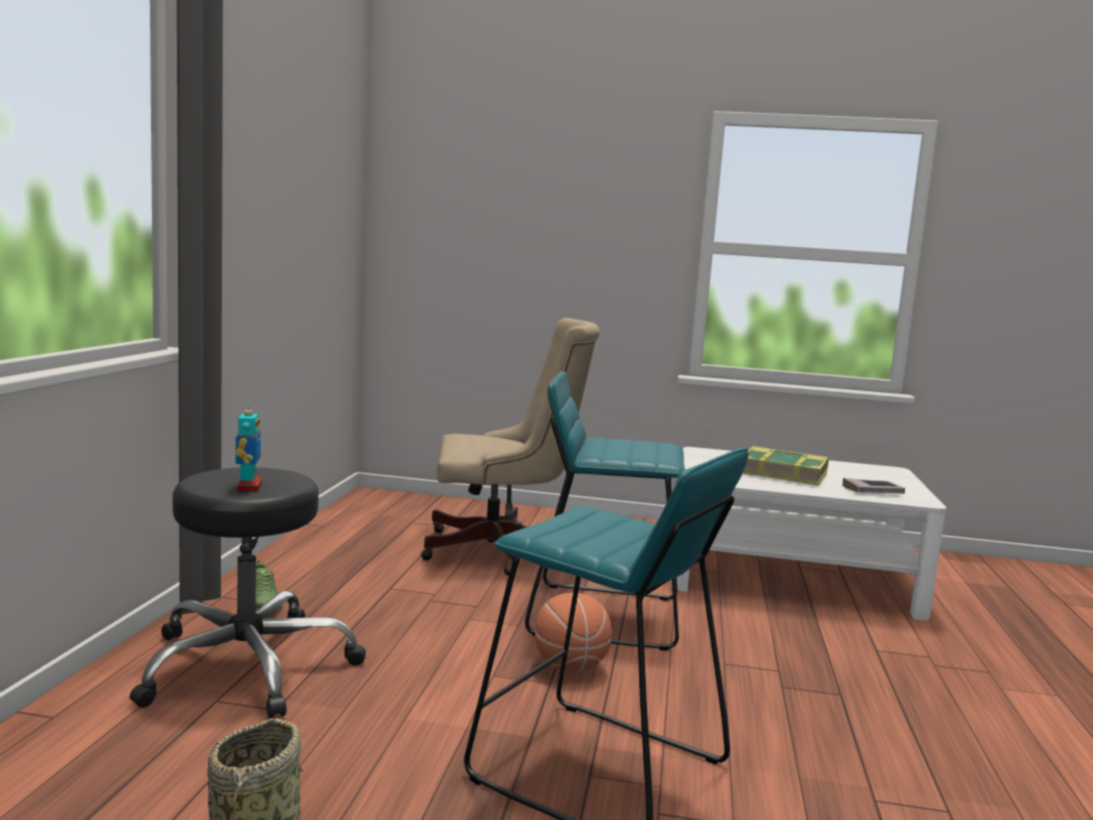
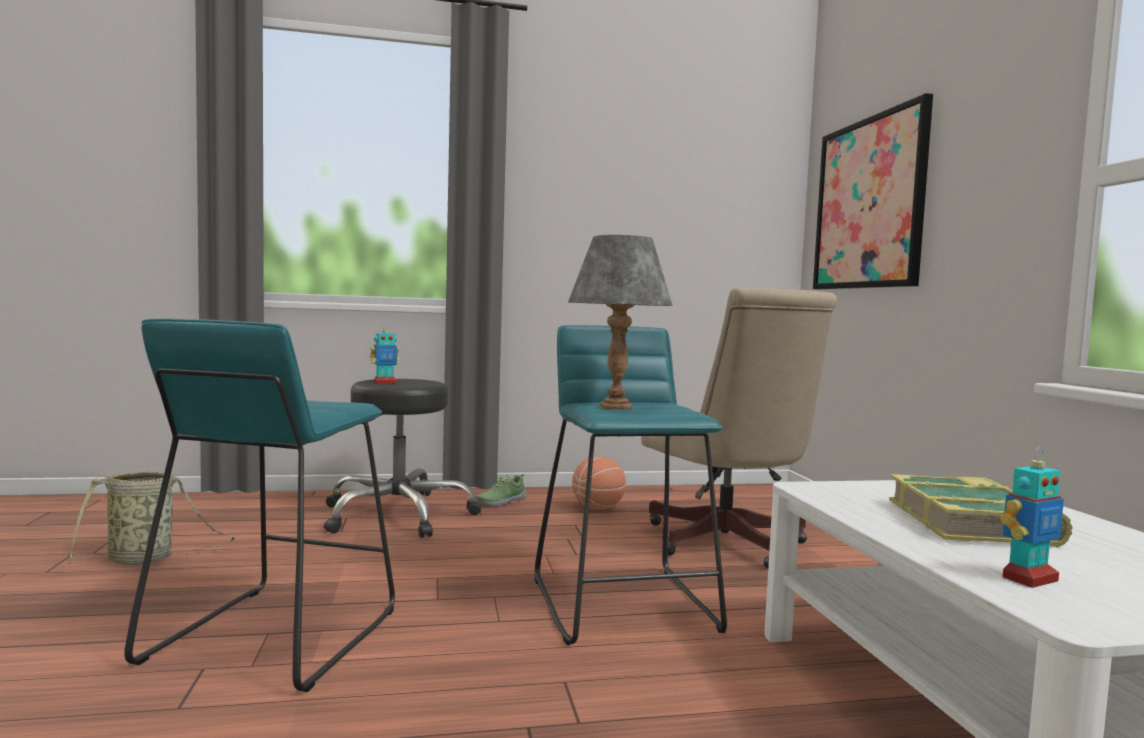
camera: 70 degrees right, 5 degrees down
(478, 217) = (869, 204): none -> picture
(570, 667) = (479, 603): basketball -> basketball (598, 508)
(626, 451) = (615, 406): none -> grey table lamp
(872, 491) = (1028, 579): book -> toy robot

